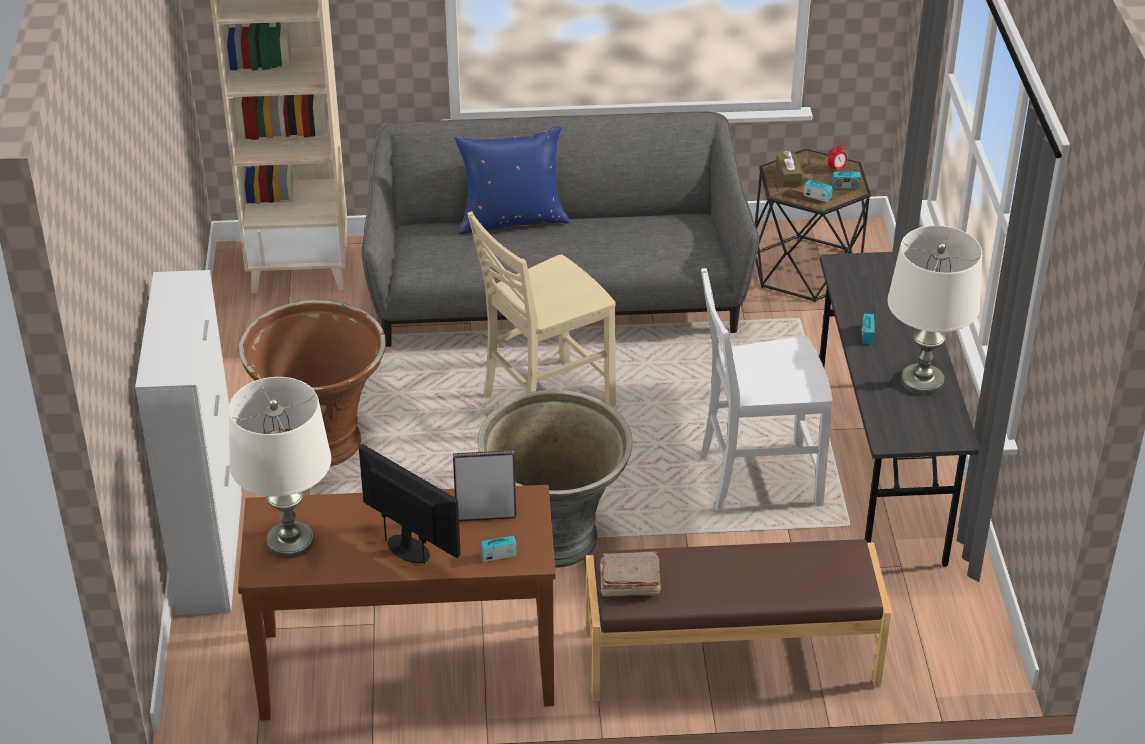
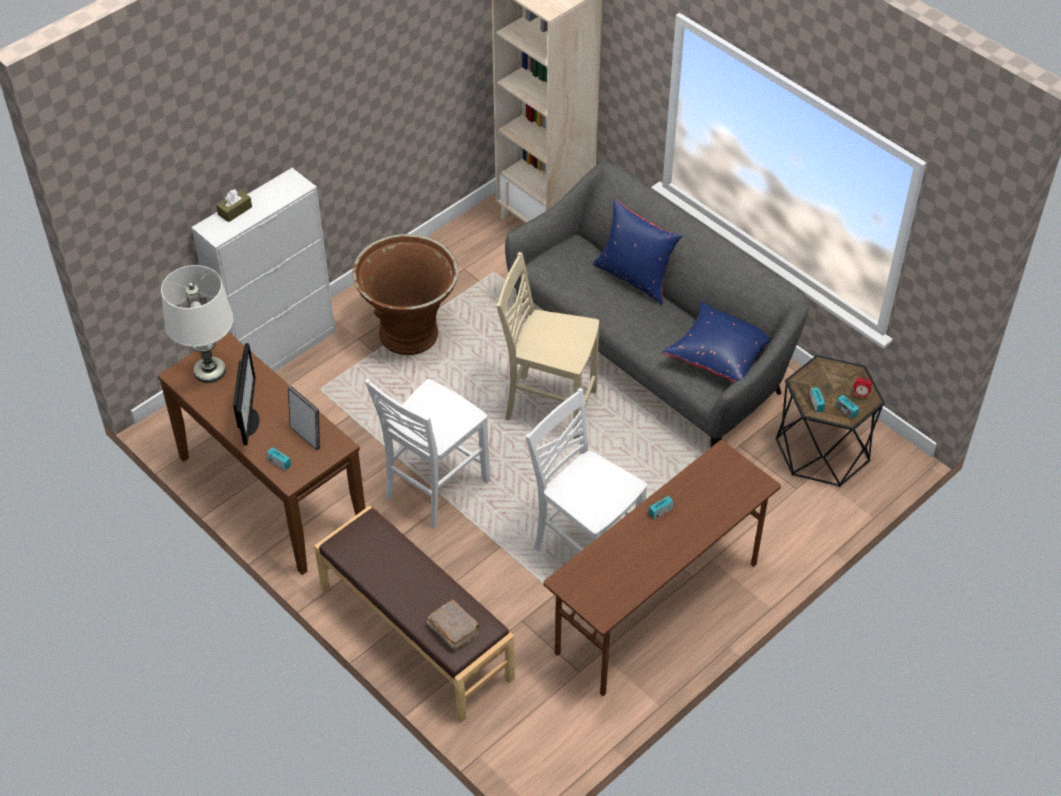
camera: 50 degrees right, 10 degrees up
(555, 539) = (434, 489): grey planter -> white chair
(628, 583) = (358, 538): brown book -> brown book (453, 629)
(677, 225) = (720, 355): none -> blue pillow
(788, 177) = (821, 376): brown tissue box -> brown tissue box (235, 211)
(880, 472) = (657, 609): grey desk -> brown desk
(922, 381) = (642, 566): white table lamp -> none

